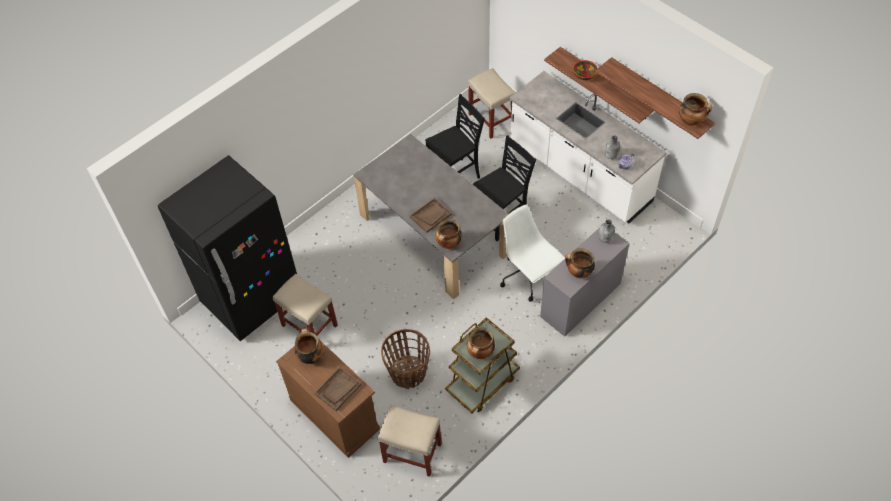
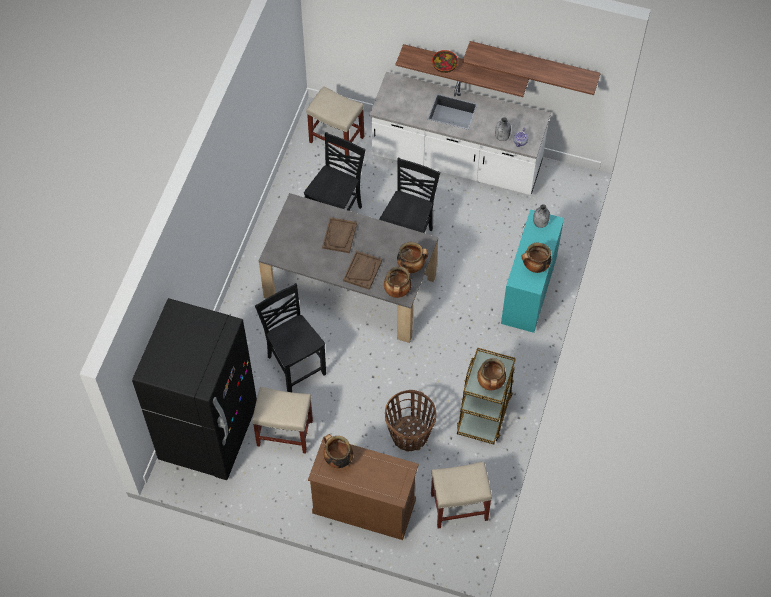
camera: 30 degrees left, 5 degrees up
(338, 389) = (384, 478): brown tray -> brown tray (339, 236)
(351, 276) = (295, 365): none -> black chair
(529, 277) = (468, 289): white office chair -> none
(580, 300) = (529, 291): grey desk -> turquoise desk
(691, 121) = (579, 79): cooking pot -> cooking pot (411, 266)

